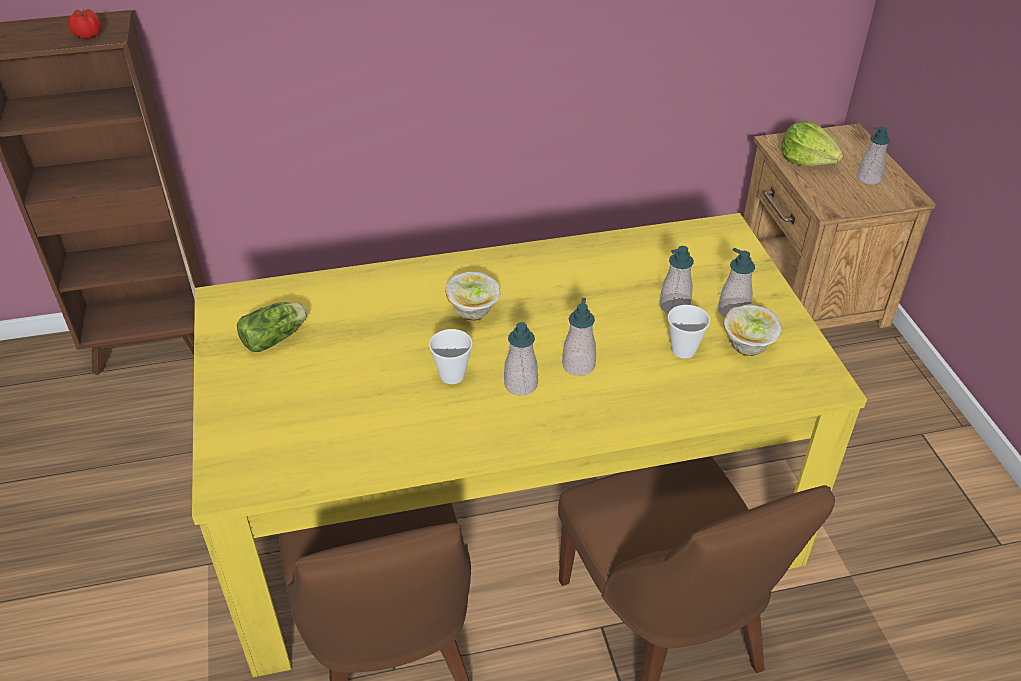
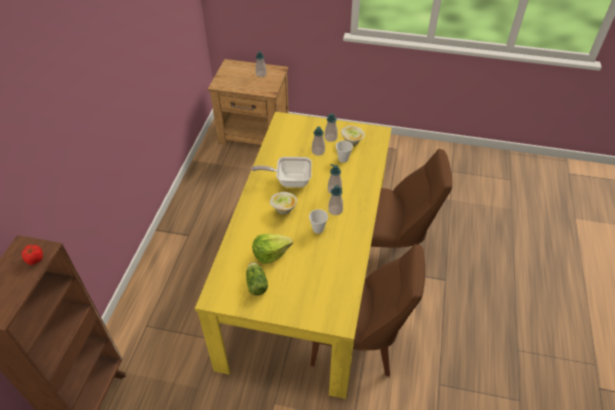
camera: 65 degrees left, 5 degrees up
(558, 295) = (289, 180): none -> frying pan
(807, 160) = (236, 83): lettuce -> lettuce (270, 253)

